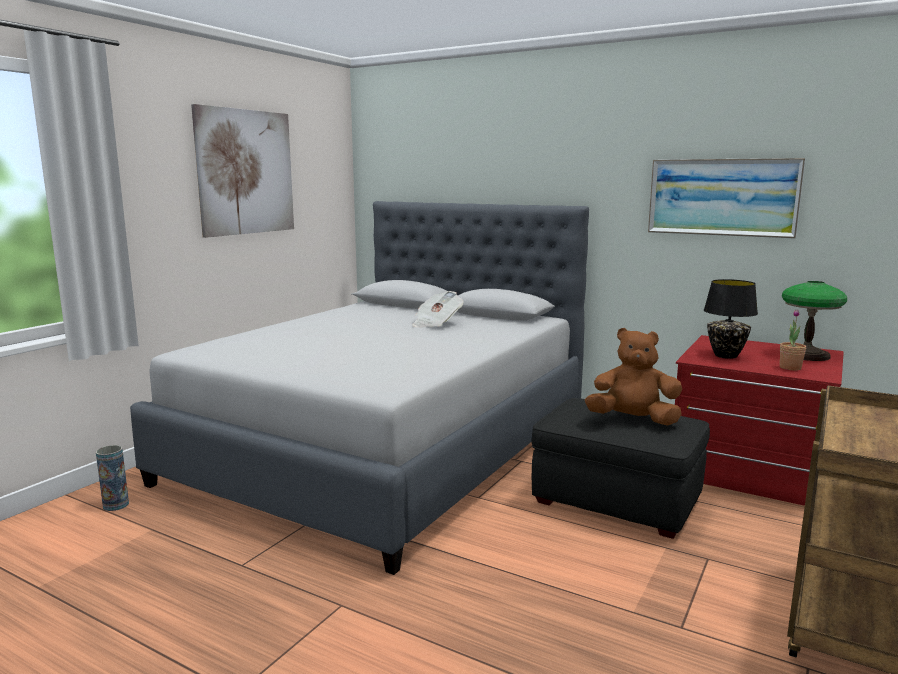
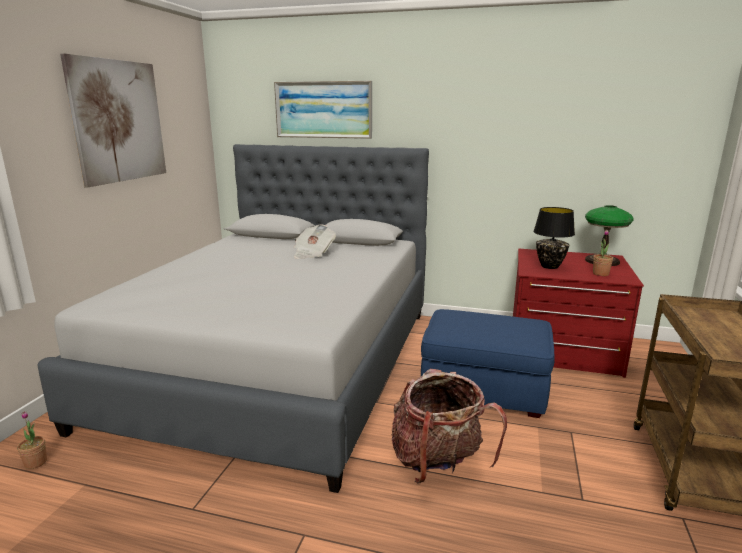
camera: 15 degrees left, 5 degrees up
(116, 505) = (36, 462): vase -> potted plant
(520, 565) = (438, 463): none -> backpack
(617, 501) = (484, 390): black ottoman -> blue ottoman
(633, 420) = (499, 327): brown plush toy -> none
(722, 197) = (535, 140): picture -> picture (323, 110)

